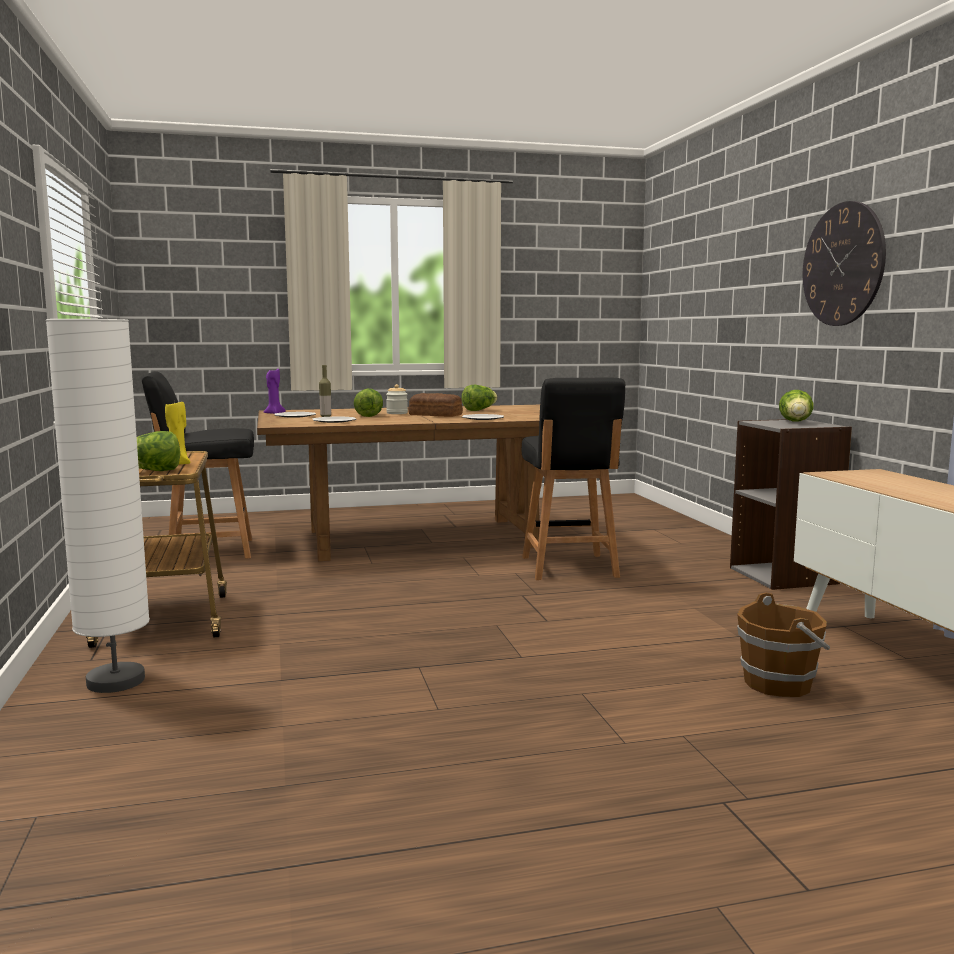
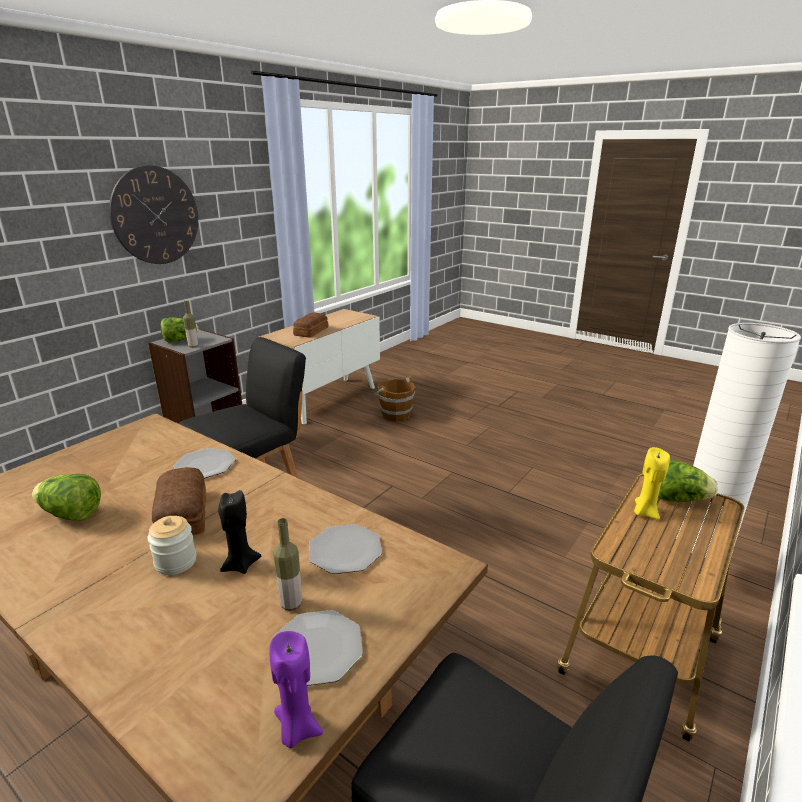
camera: 130 degrees left, 15 degrees up
(369, 416) = (240, 565): lettuce -> black candle
(764, 422) = (193, 346): none -> bottle
(884, 483) = (310, 331): none -> bread

